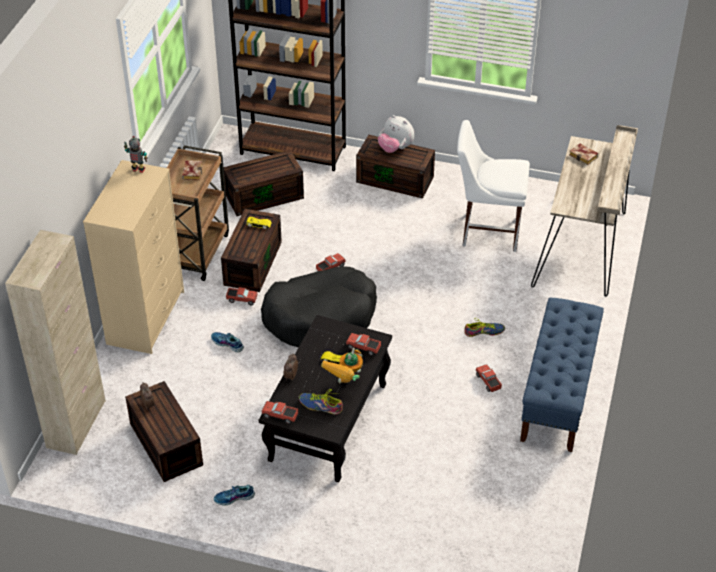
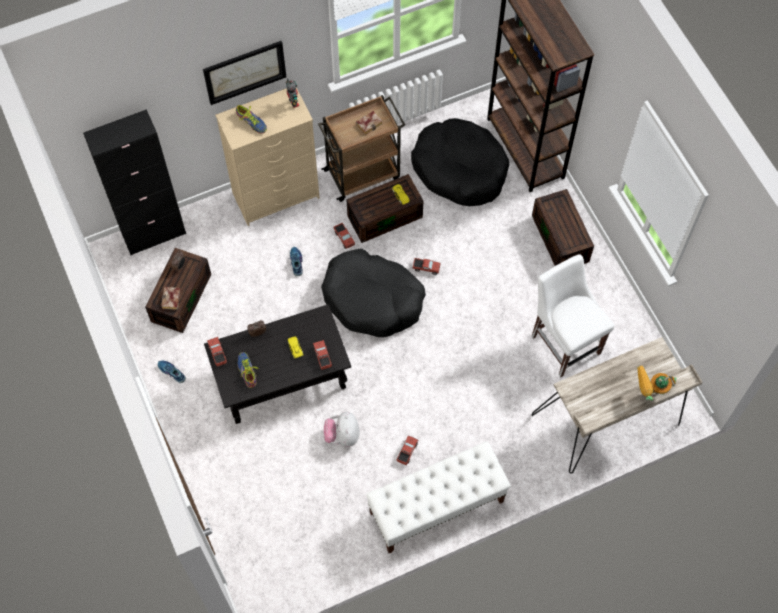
camera: 50 degrees right, 20 degrees up
(76, 424) = (154, 234): beige cabinet -> black cabinet
(87, 154) = (244, 72): none -> picture
(265, 195) = (459, 169): brown storage box -> black dog bed
(346, 385) = (279, 372): toy robot -> toy robot (649, 392)
(395, 148) = (569, 218): plush toy -> plush toy (342, 435)
(484, 332) = (454, 414): shoe -> shoe (252, 122)
(558, 395) = (436, 507): blue bench -> white bench
(584, 156) = (645, 363): book -> book (172, 300)

